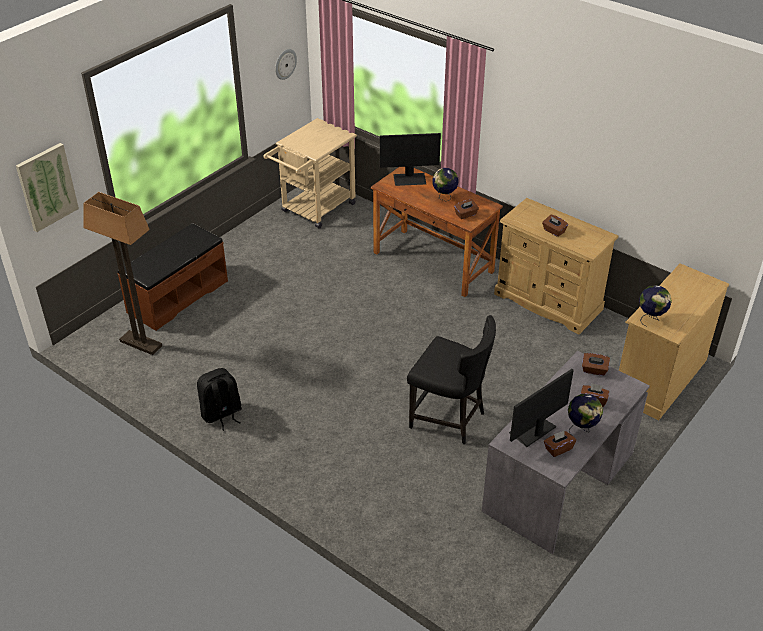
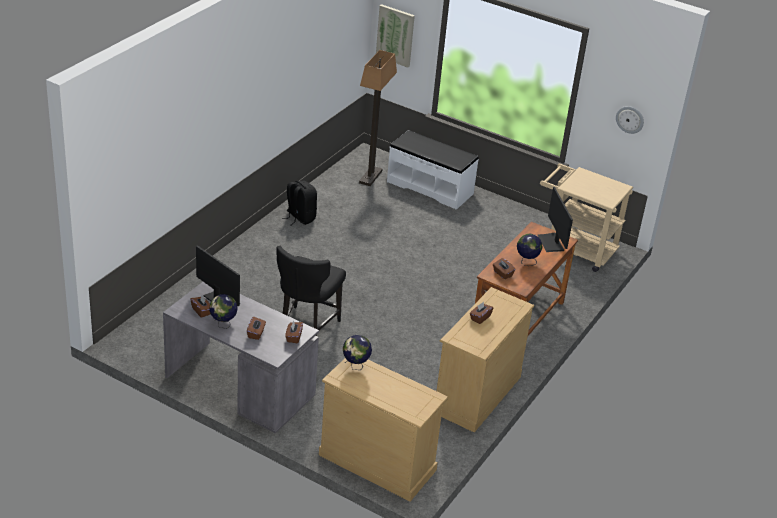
camera: 80 degrees right, 5 degrees down
(177, 296) = (430, 187): brown bench -> white bench

